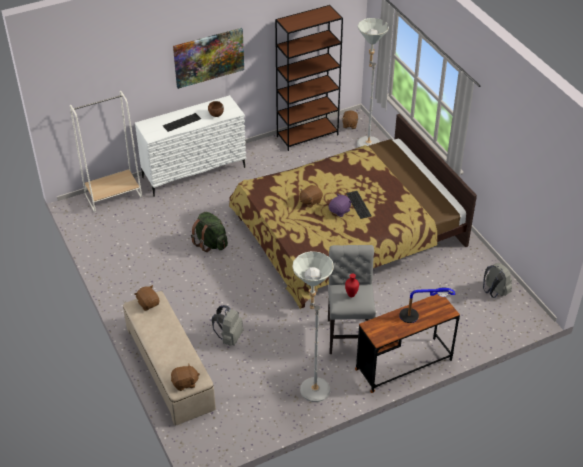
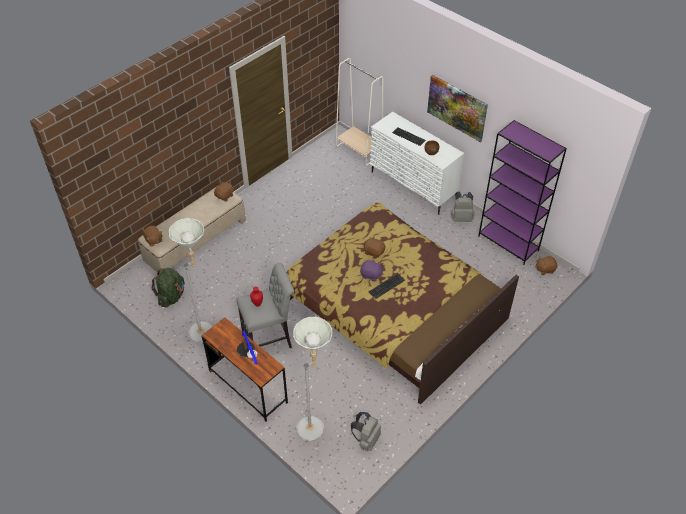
camera: 70 degrees right, 5 degrees up
(210, 243) = (334, 222): green backpack -> green backpack (171, 296)
(229, 337) = (237, 264): grey backpack -> grey backpack (461, 218)
(307, 135) = (508, 243): brown bookcase -> purple bookcase
(366, 141) = (528, 288): grey floor lamp -> grey floor lamp (315, 425)

